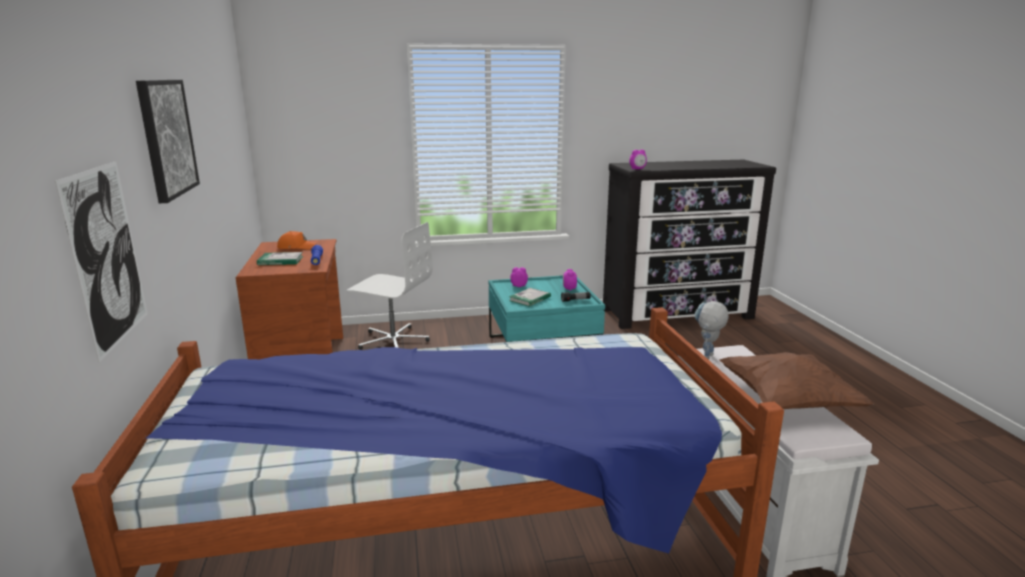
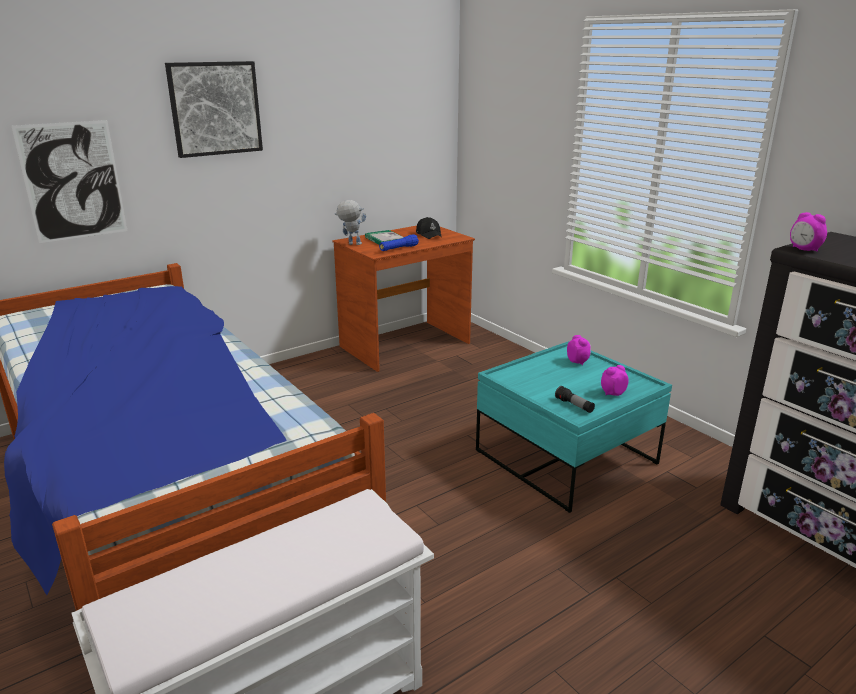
camera: 65 degrees right, 5 degrees up
(296, 247) = (429, 234): orange cap -> black cap
(393, 340) = (490, 366): white office chair -> none
(529, 299) = (542, 377): book -> none
(706, 358) = (344, 508): toy robot -> toy robot (350, 244)
(787, 402) = (224, 593): brown pillow -> none

